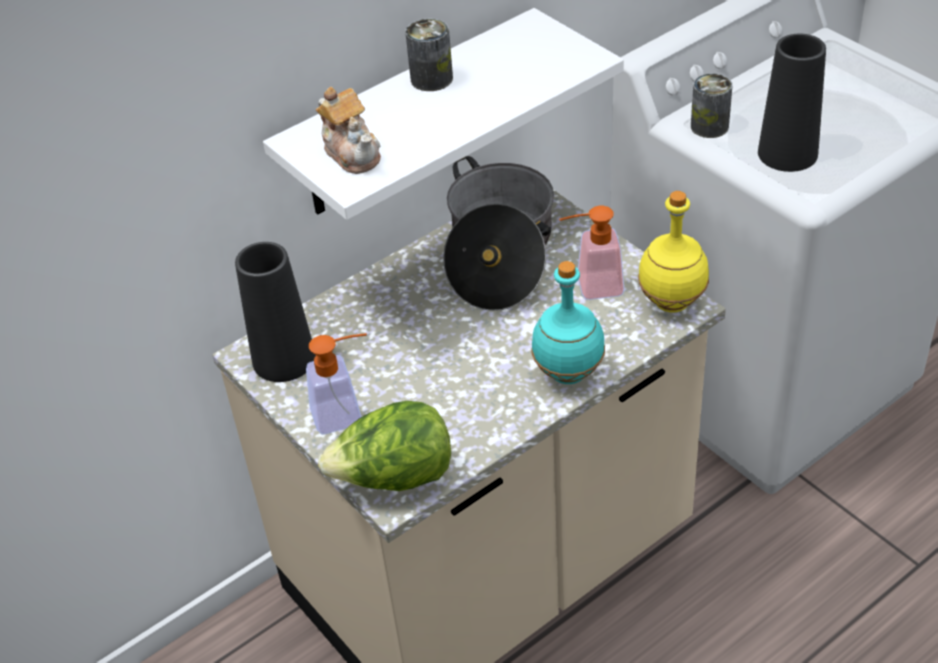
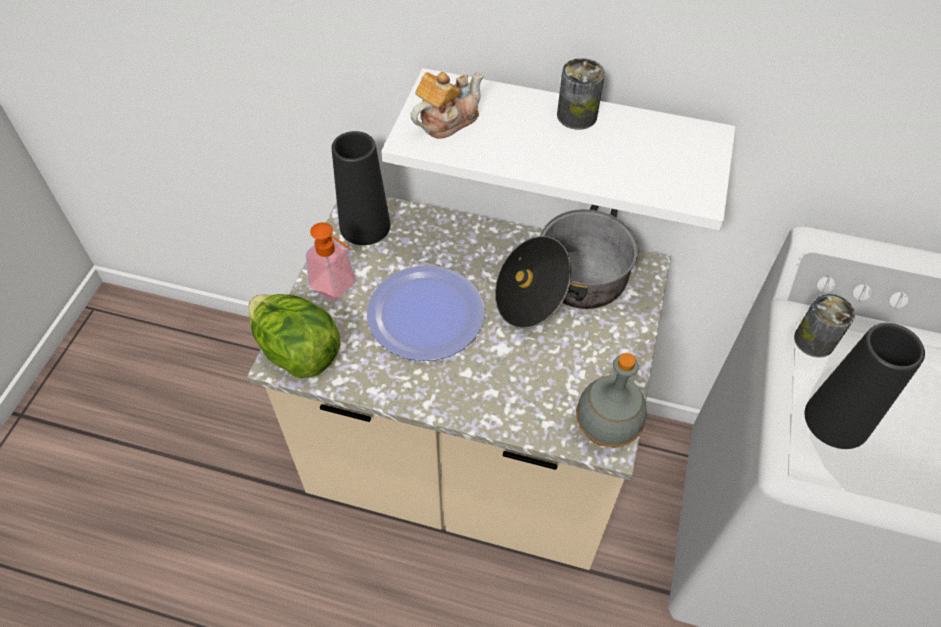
camera: 50 degrees right, 10 degrees up
(352, 152) = (447, 120): teapot -> teapot turned 150 degrees counterclockwise
(441, 361) = (426, 314): none -> plate
(569, 373) = (473, 402): turquoise bottle -> none
(591, 287) = (577, 364): soap dispenser -> none
(670, 302) = (605, 430): yellow bottle -> grey bottle

